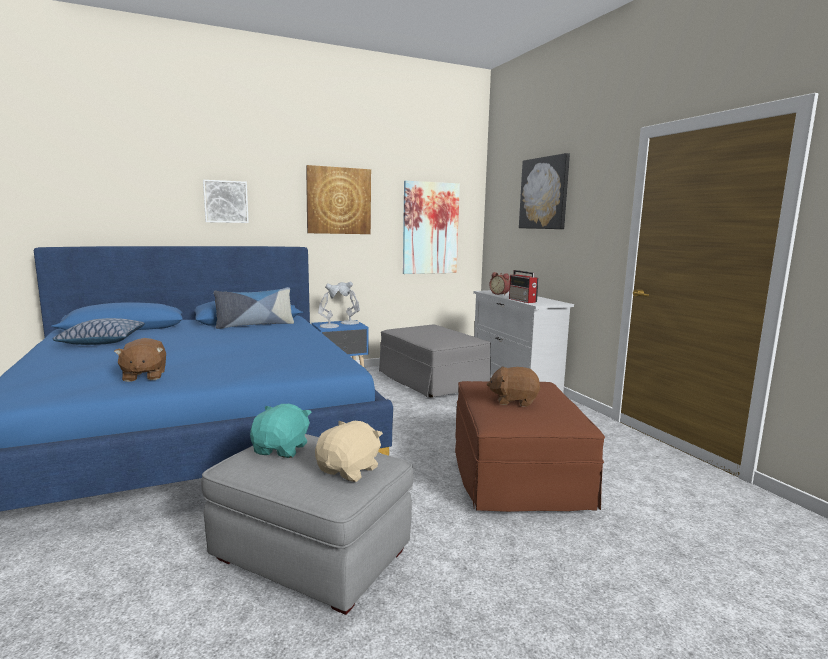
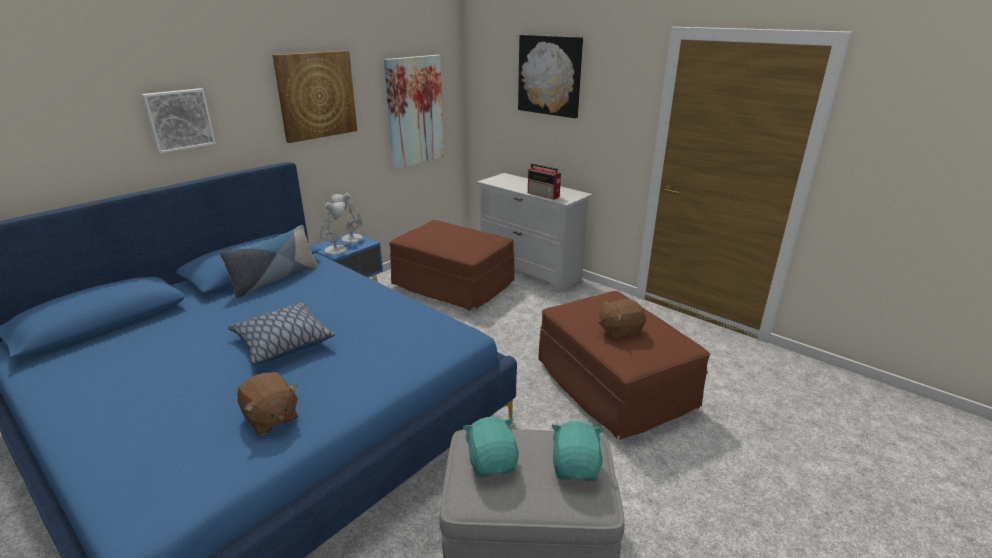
camera: 25 degrees left, 15 degrees up
(102, 341) = (114, 363): pillow -> pillow (283, 342)
(349, 470) = (576, 467): beige plush toy -> turquoise plush toy
(432, 381) = (453, 285): grey ottoman -> brown ottoman
(500, 294) = (509, 184): alarm clock -> none

